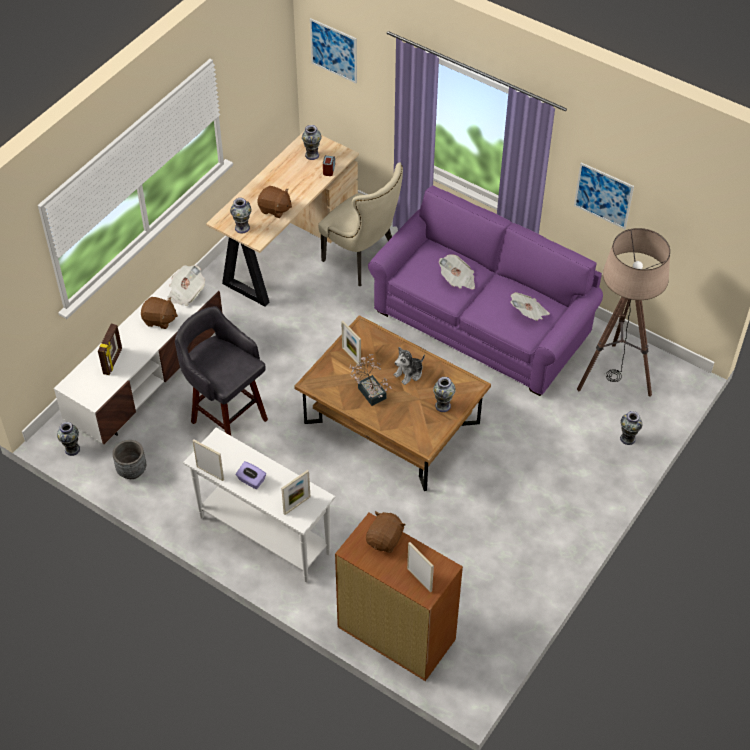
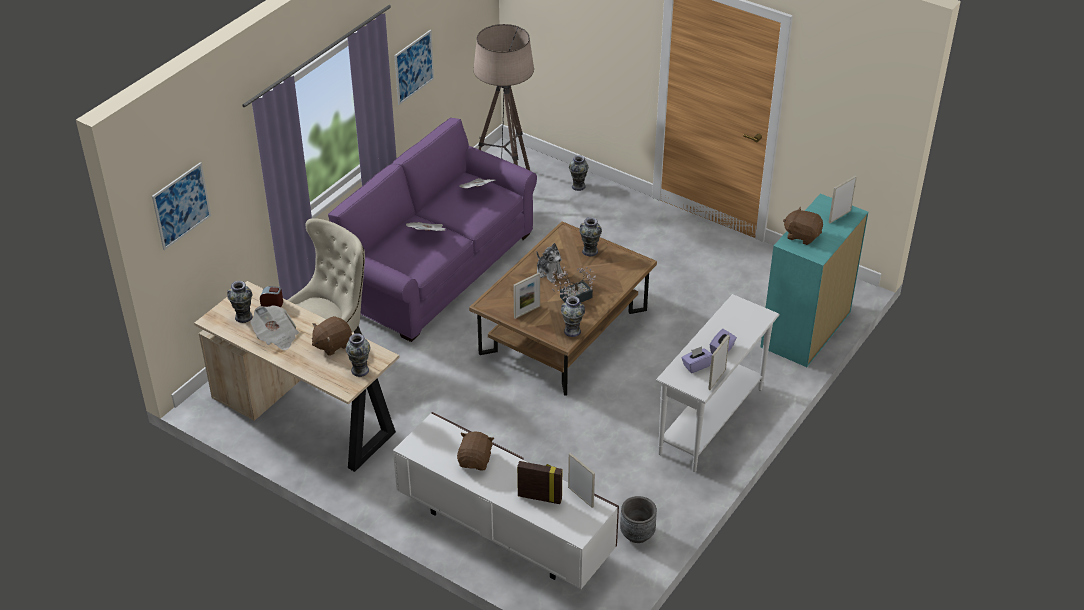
camera: 90 degrees left, 10 degrees down
(72, 449) = (610, 592): vase -> vase (572, 331)
(185, 293) = (433, 440): newspaper -> newspaper (276, 337)
(227, 419) = (561, 457): grey stool -> none
(231, 458) = (696, 365): none -> purple tissue box
(275, 209) = (332, 344): brown plush toy -> brown plush toy turned 150 degrees counterclockwise
(297, 505) = (747, 318): picture frame -> picture frame (580, 497)
(396, 632) = (805, 330): brown cabinet -> turquoise cabinet

